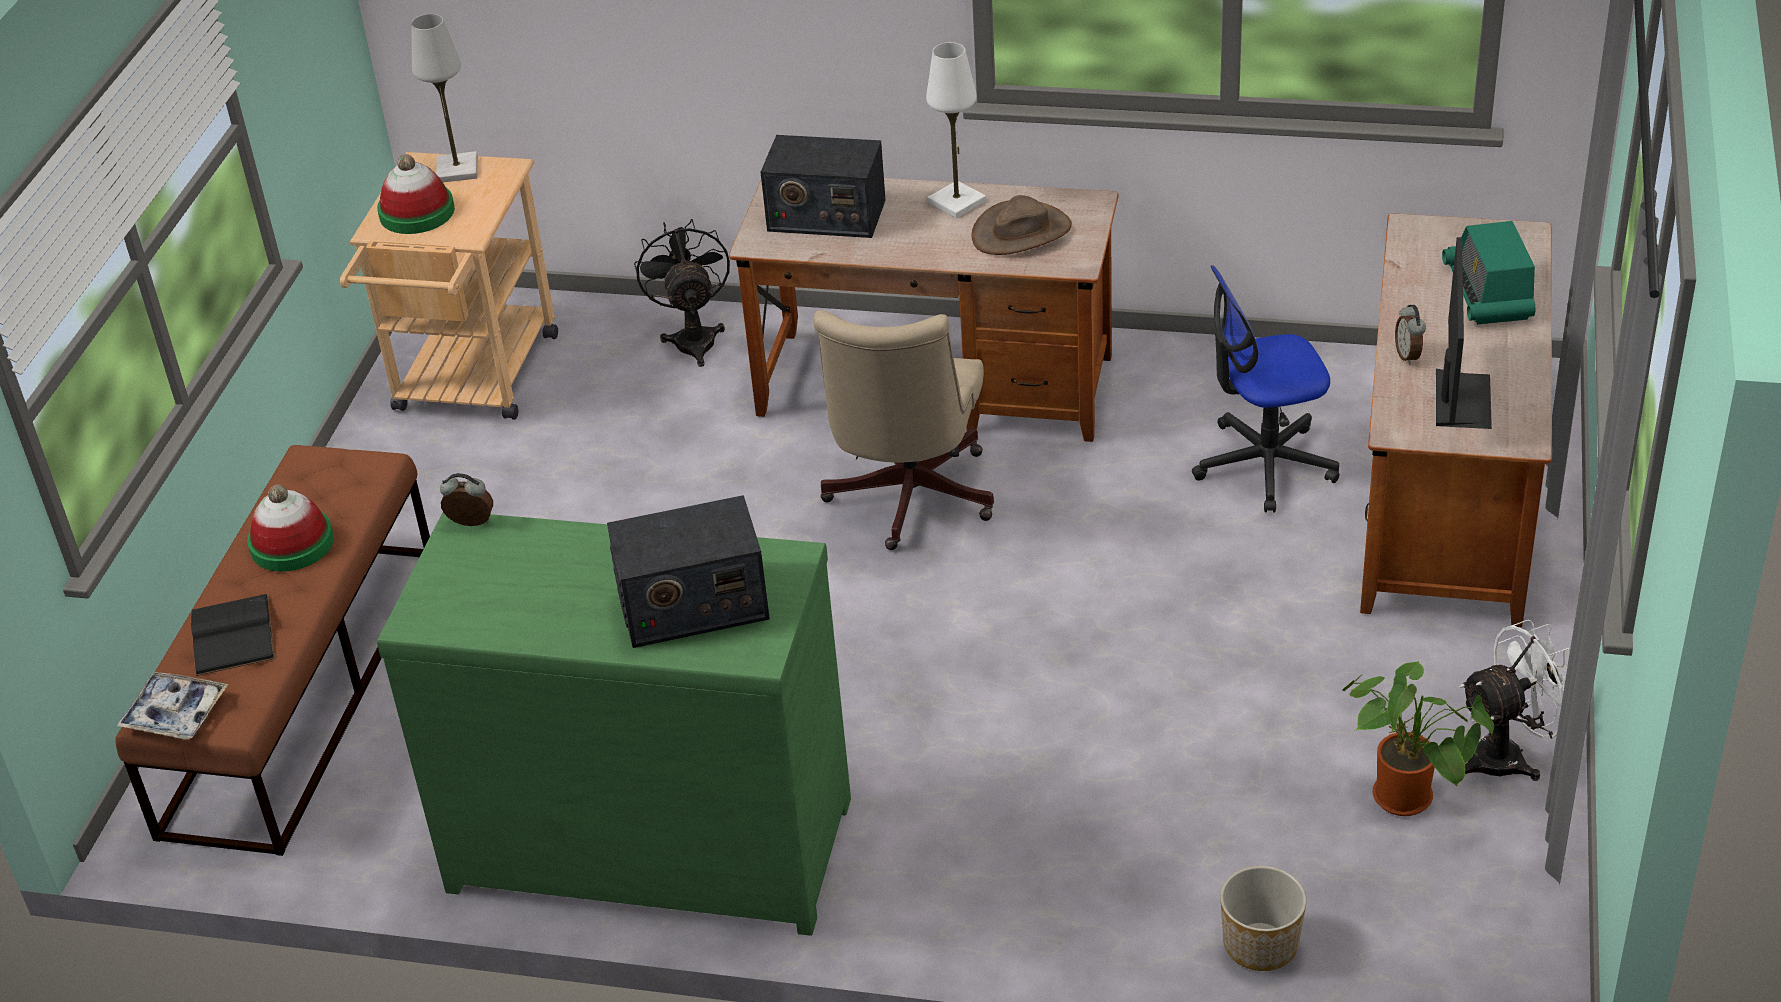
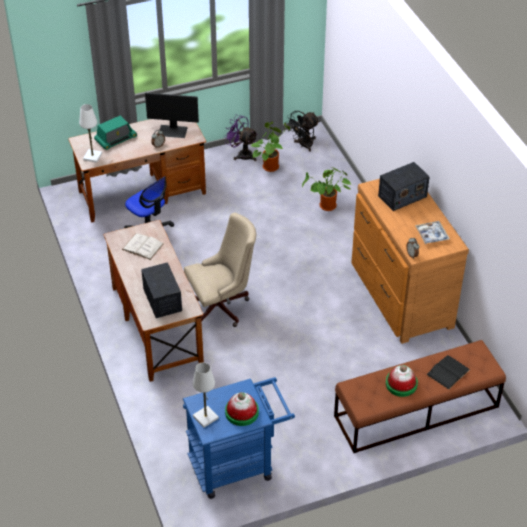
camera: 125 degrees left, 5 degrees up
(175, 713) = (486, 364): tray -> tray (431, 235)
(472, 382) = (238, 464): beige cart -> blue cart
(651, 838) = (400, 295): green dresser -> brown dresser
(692, 605) = (402, 196): radio -> radio turned 105 degrees clockwise
(693, 338) = (168, 409): black fan -> black fan (303, 145)
(957, 202) = (133, 269): white table lamp -> white table lamp (92, 156)
(1021, 232) = (142, 246): brown hat -> white book
(1121, 847) = (327, 207): none -> potted plant
(1260, 945) = (338, 174): planter -> none
(1460, 399) = (173, 131): monitor -> monitor turned 150 degrees counterclockwise
(1509, 756) = (242, 154): white fan -> purple fan

